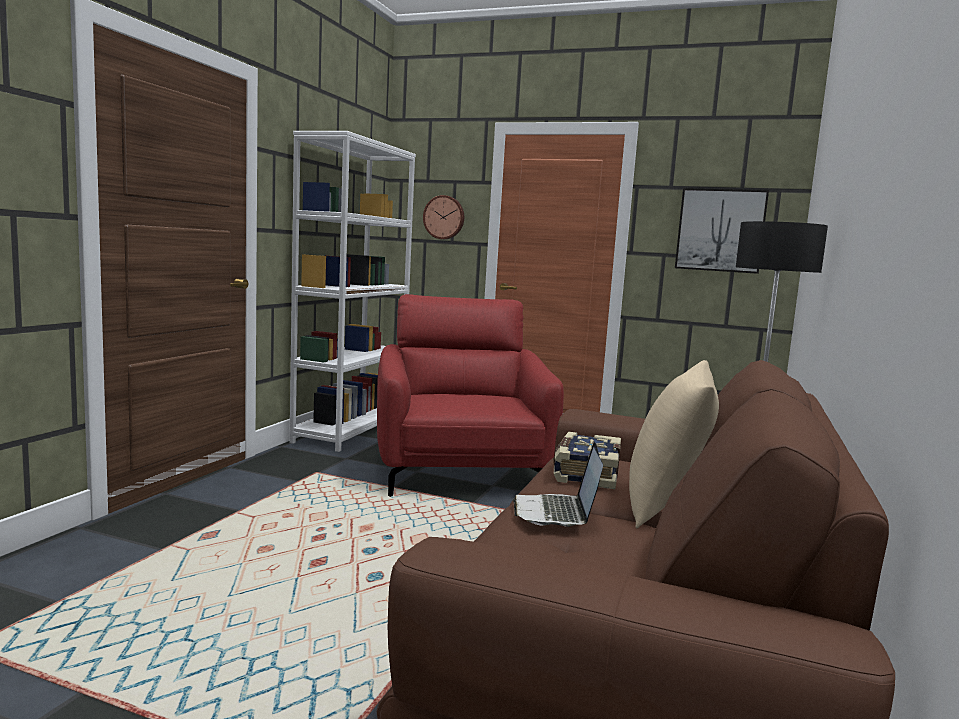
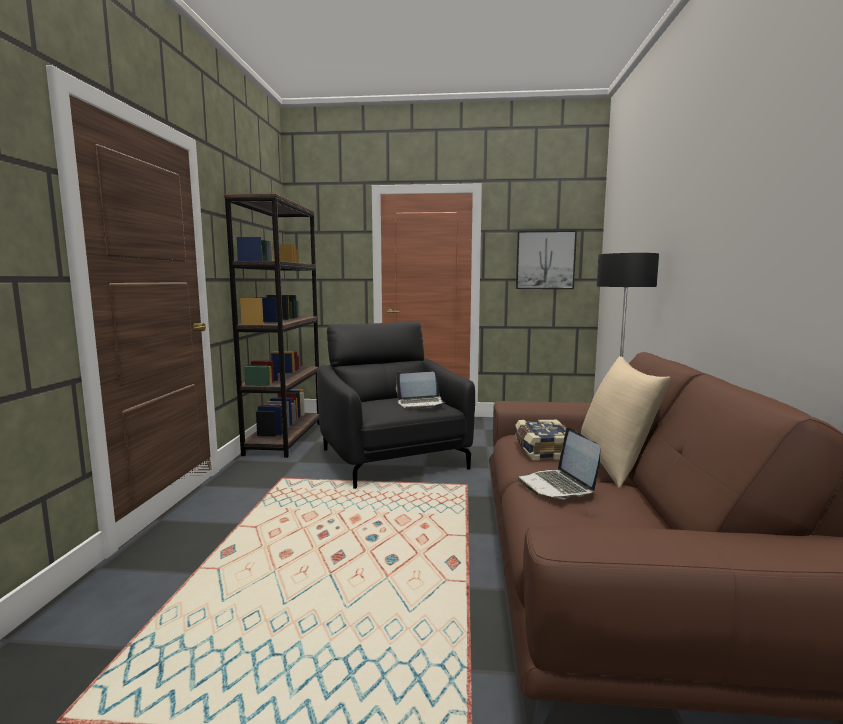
camera: 15 degrees left, 0 degrees up
(351, 431) = (285, 438): white bookcase -> brown bookcase
(444, 217) = (335, 260): wall clock -> none
(461, 472) = (394, 459): red armchair -> black armchair
(492, 403) = (420, 403): none -> laptop

